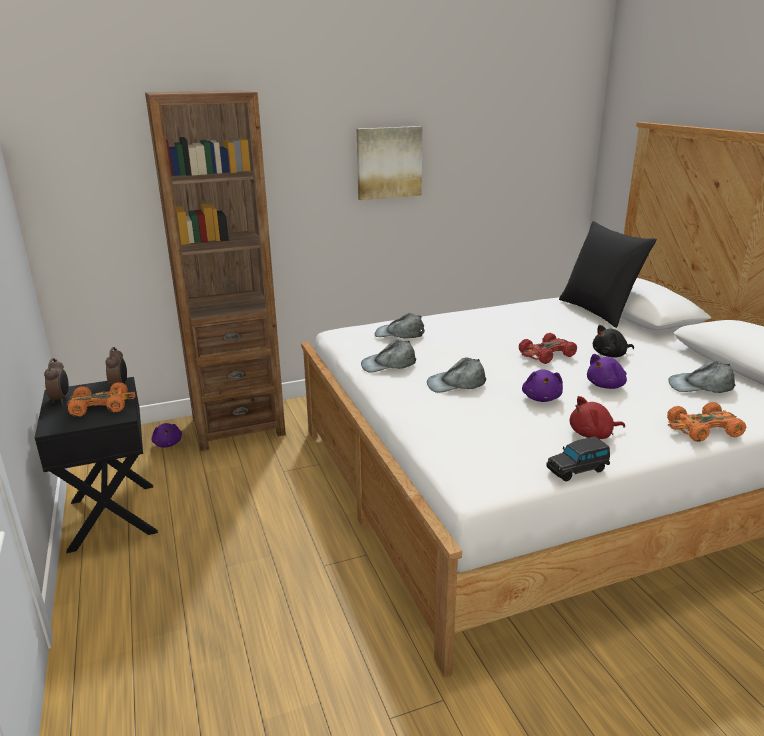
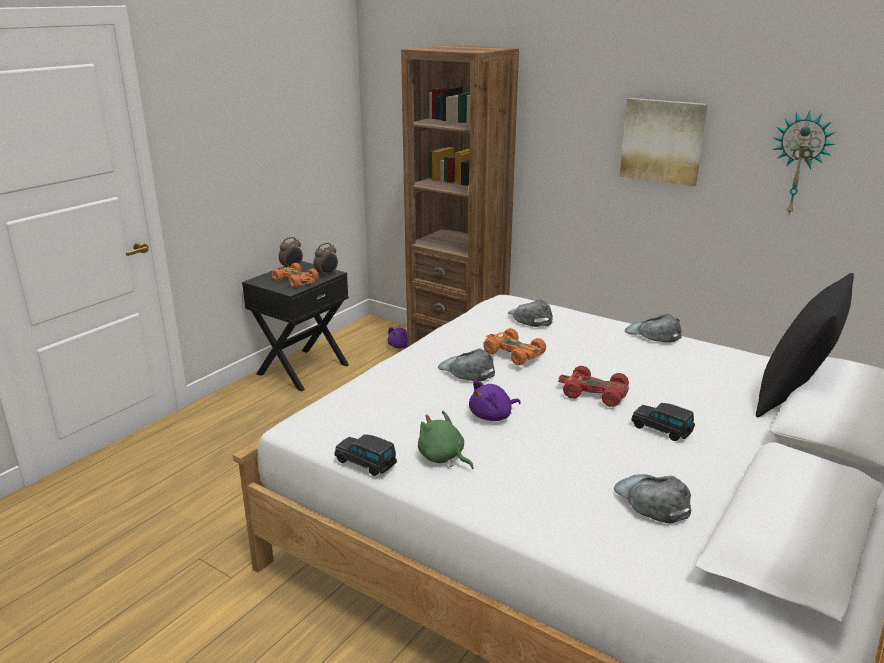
camera: 55 degrees right, 0 degrees up
(389, 364) = (465, 334): grey cap -> grey cap (653, 334)
(486, 163) = (799, 164): none -> wall clock
(593, 435) = (443, 457): red plush toy -> green plush toy
(606, 385) = (567, 442): purple plush toy -> none
(610, 355) = (662, 430): black plush toy -> black toy car
(702, 430) = (532, 520): orange toy car -> orange toy car (513, 353)

